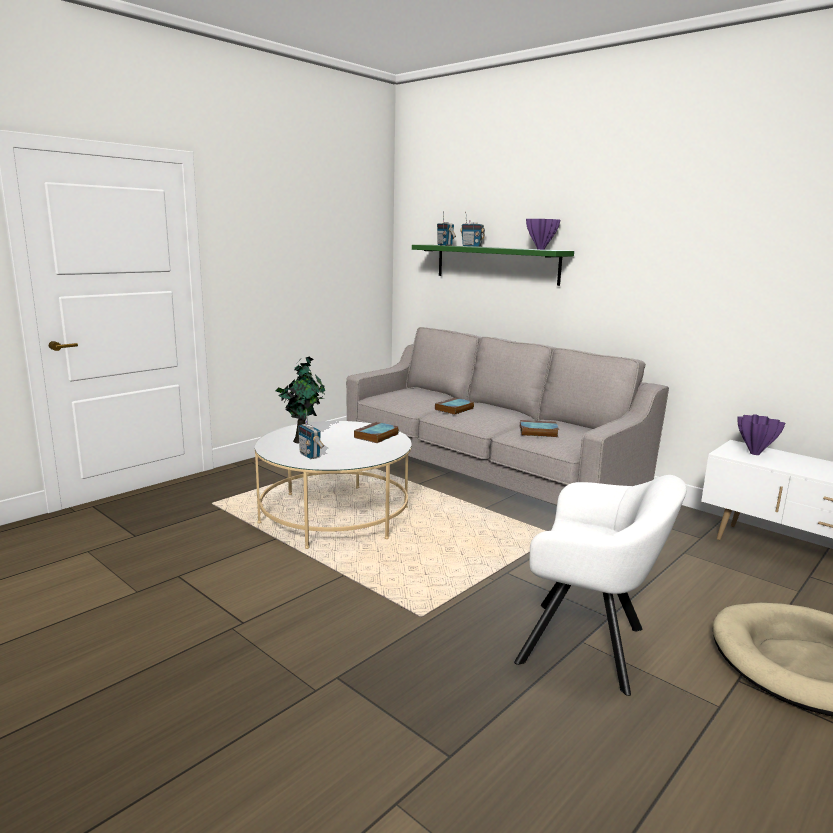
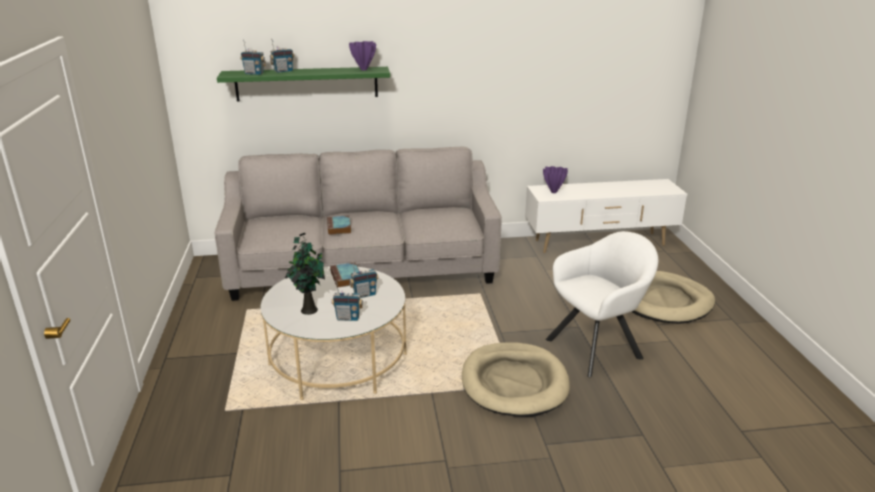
camera: 50 degrees left, 10 degrees up
(359, 449) = (364, 294): none -> radio
(425, 614) = (514, 383): none -> beige dog bed
(537, 432) = (429, 224): book -> none

